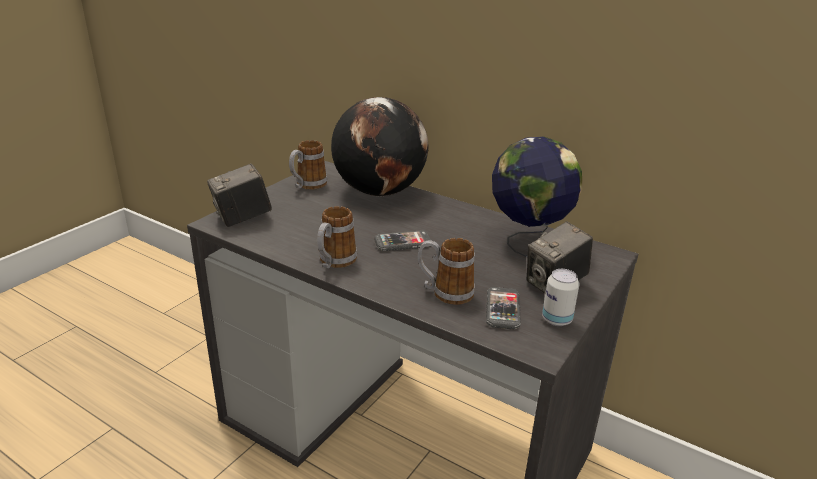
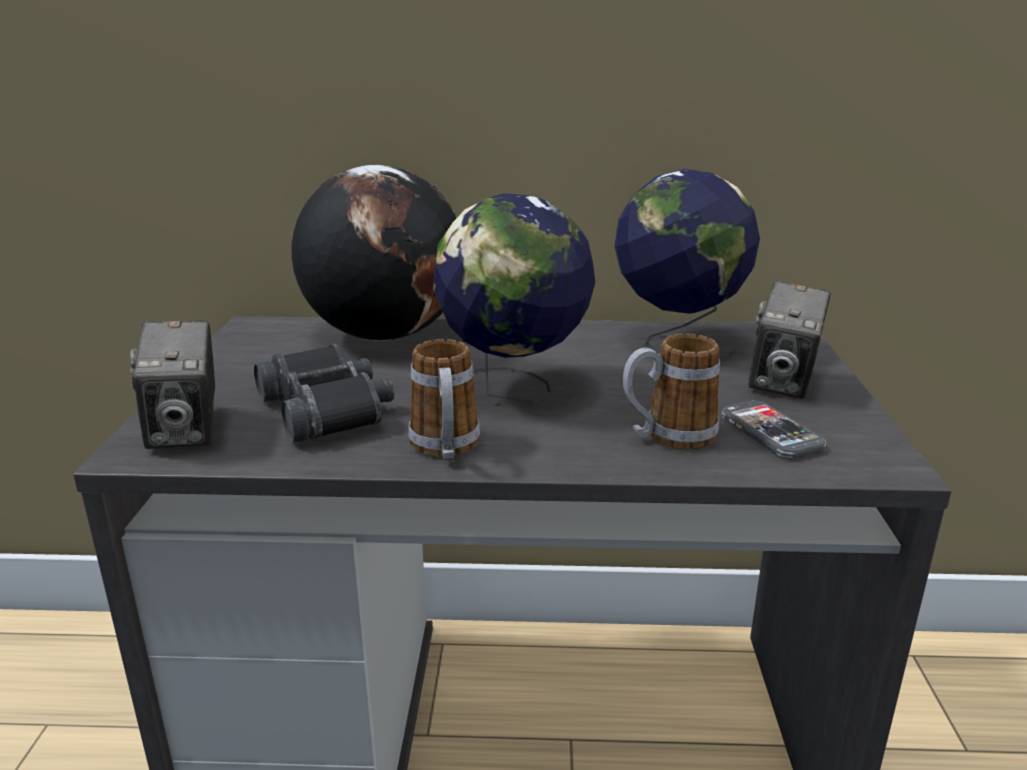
camera: 30 degrees left, 5 degrees down
(242, 218) = (186, 431): camera -> camera turned 45 degrees counterclockwise
(307, 186) = (252, 355): mug -> none
(308, 226) = (328, 409): none -> black binoculars
(402, 242) = (514, 390): phone -> globe
(556, 319) = (848, 422): can -> none

